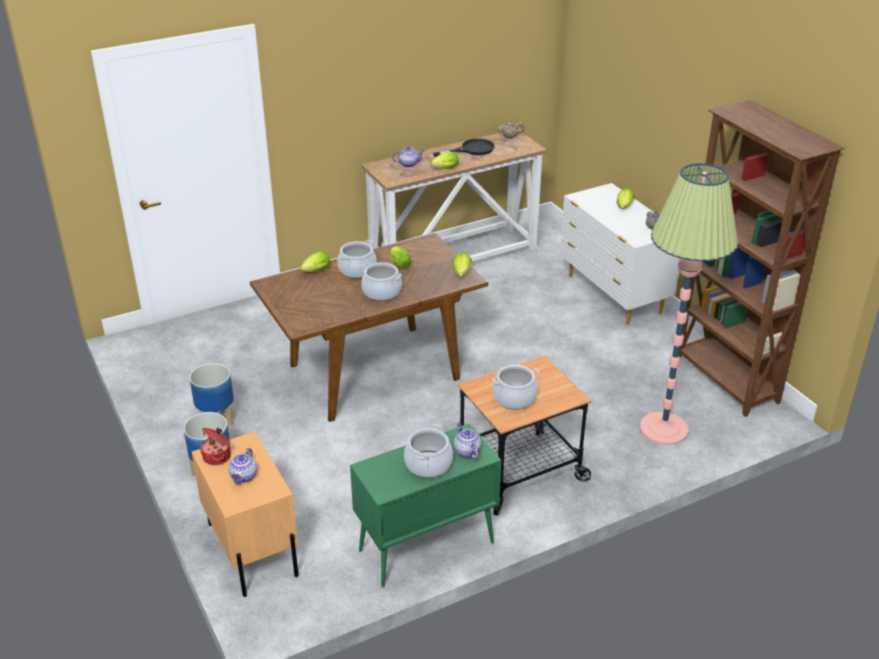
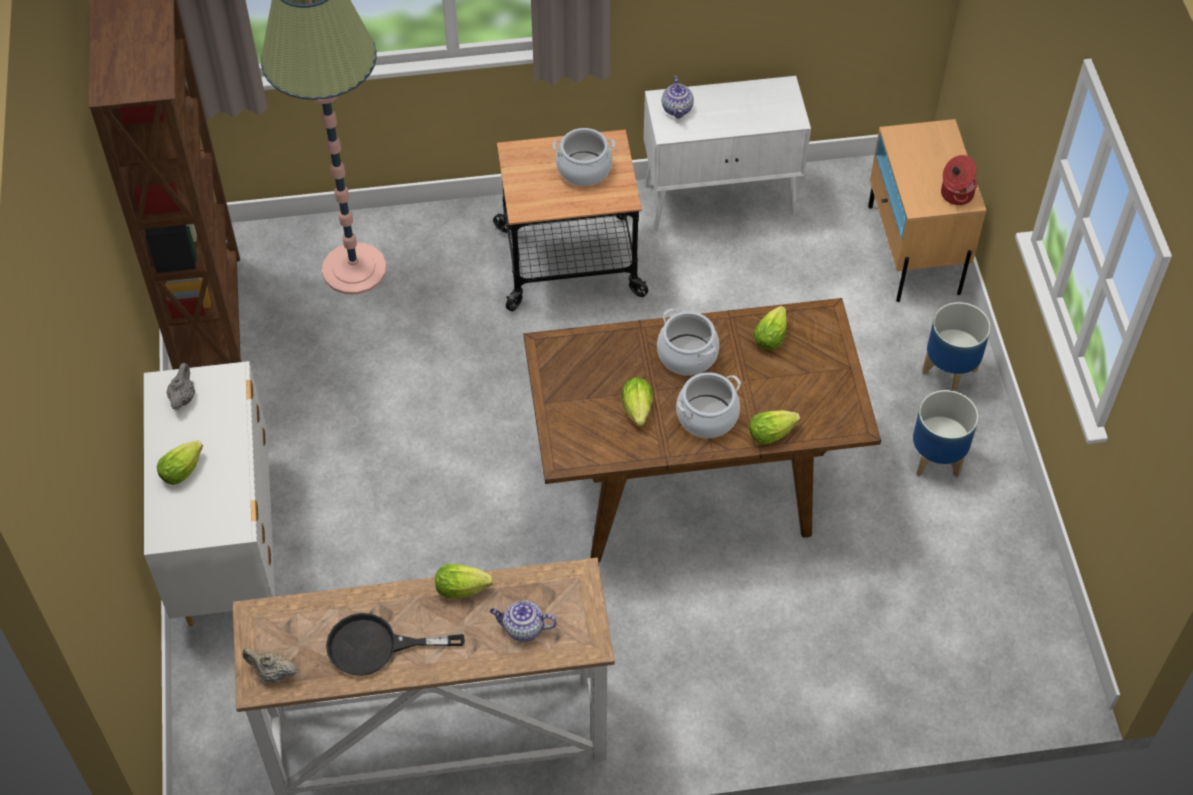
camera: 160 degrees left, 20 degrees up
(244, 477) = (929, 160): teapot -> none
(425, 547) = (721, 199): green cabinet -> white cabinet
(428, 464) = (725, 105): cooking pot -> none
(461, 274) = (553, 360): lettuce -> lettuce (771, 335)

